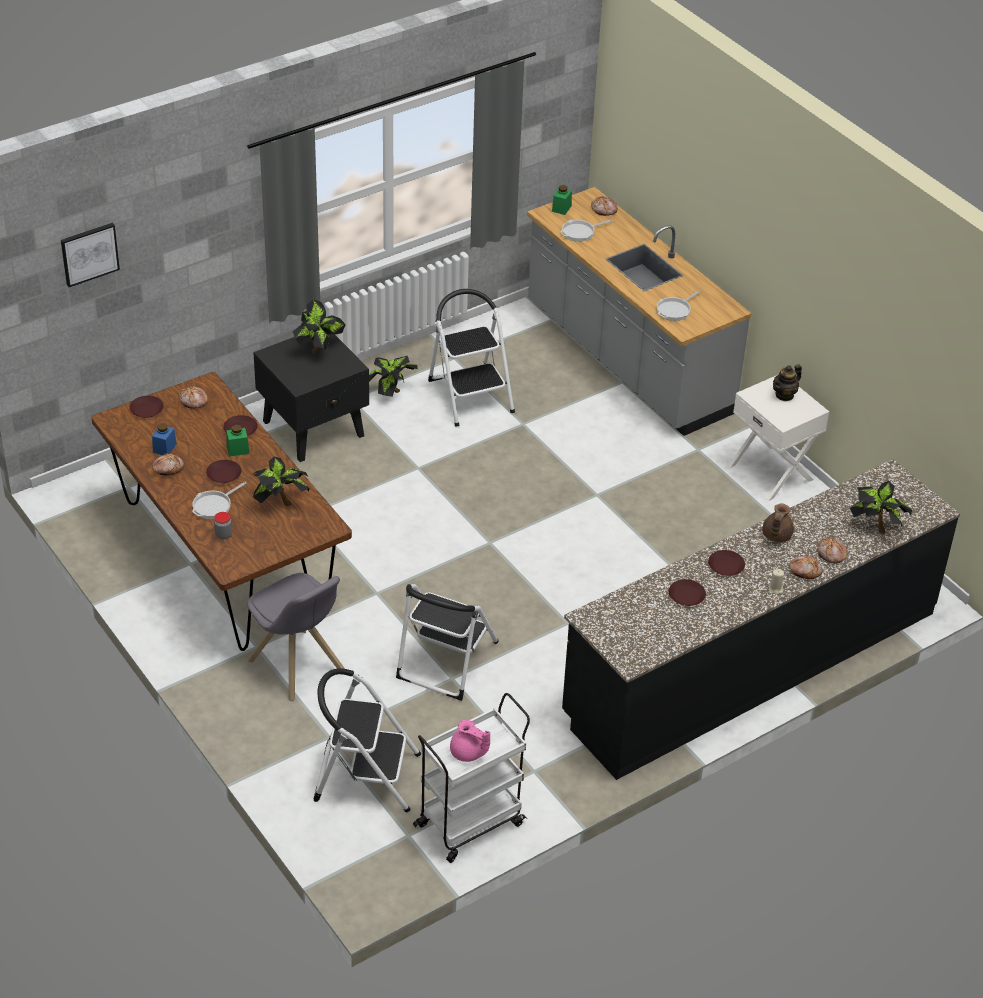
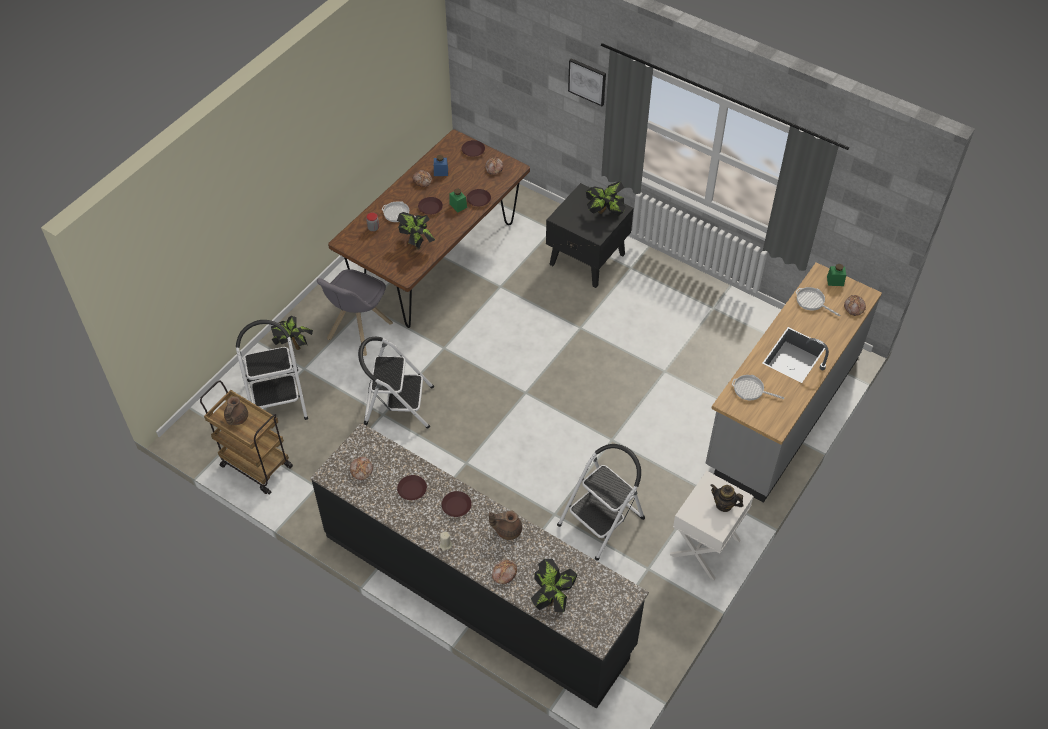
camera: 70 degrees right, 10 degrees up
(89, 253) = (500, 37): picture -> picture (587, 81)
(391, 393) = (650, 286): potted plant -> potted plant (294, 345)
(468, 753) = (236, 418): pink teapot -> brown teapot
(469, 825) = (256, 466): white cart -> brown cart
(470, 394) = (677, 330): step ladder -> step ladder (603, 520)
(805, 570) = (475, 560): bread -> bread (362, 470)

